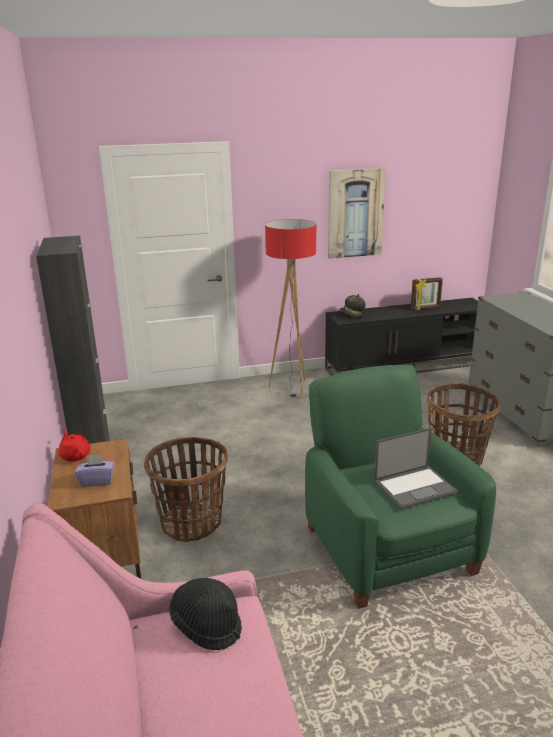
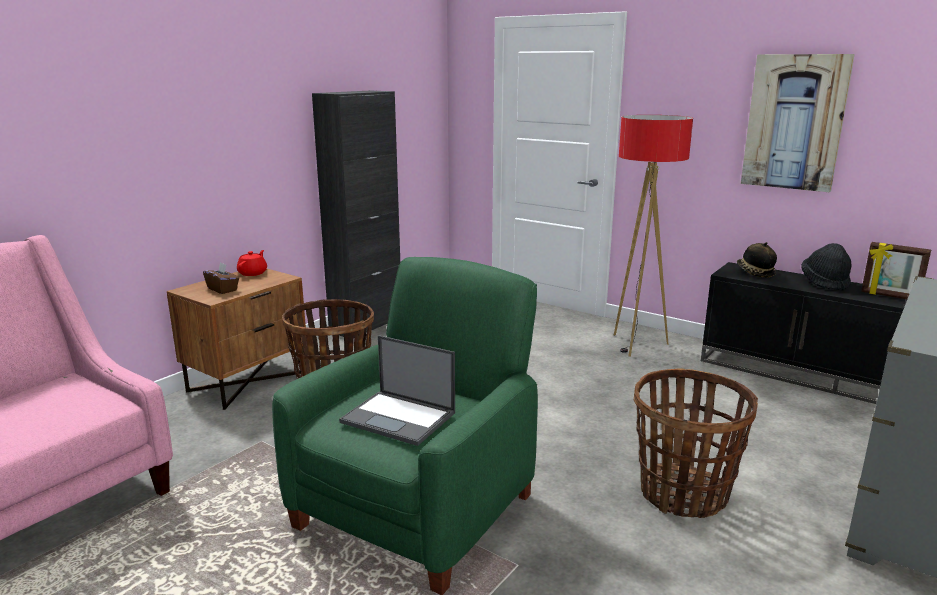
camera: 50 degrees right, 5 degrees down
(97, 481) = (223, 289): purple tissue box -> brown tissue box
(207, 625) = (79, 399): black hat -> black hat (825, 282)

